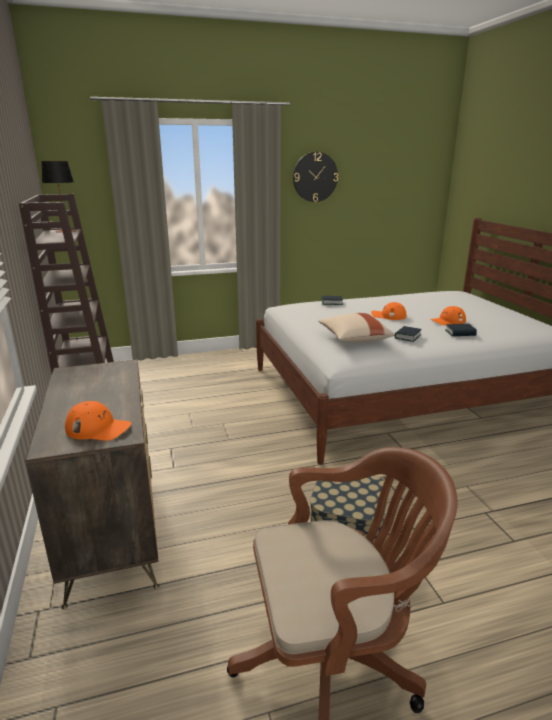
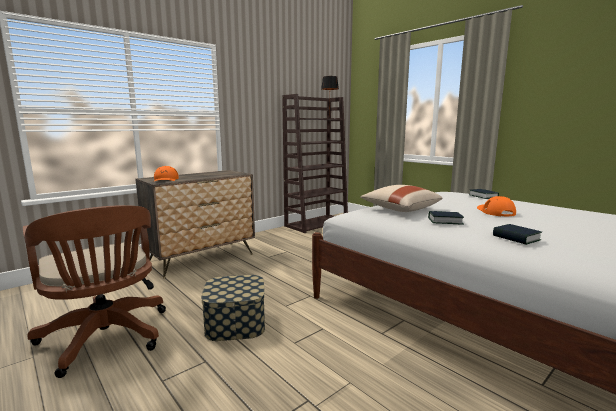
camera: 65 degrees right, 10 degrees down
(315, 177) = (555, 76): wall clock -> none
(448, 321) = (548, 231): orange cap -> none

